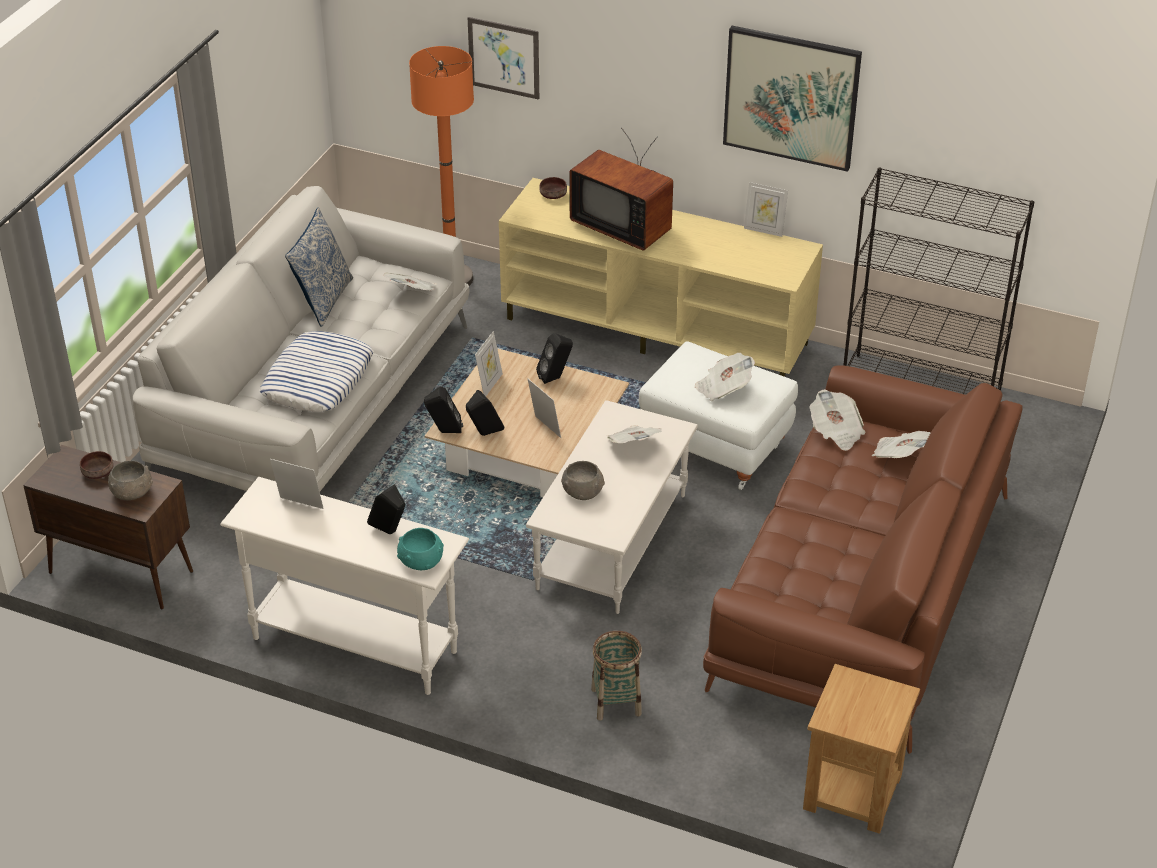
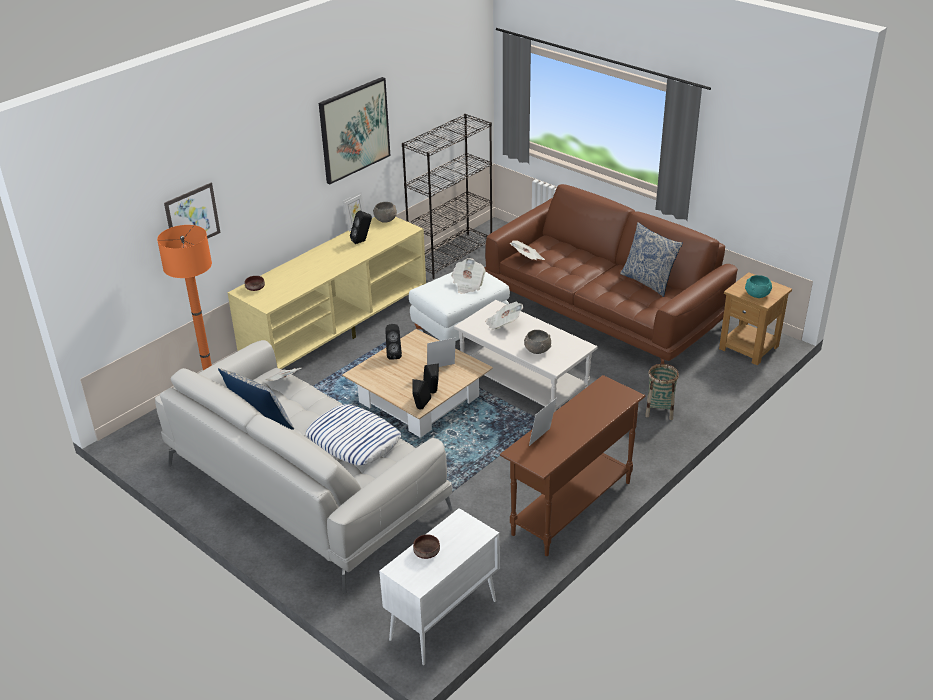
camera: 70 degrees left, 5 degrees down
(119, 572) = (442, 621): brown cabinet -> white cabinet
(132, 493) = (461, 535): grey bowl -> grey bowl (385, 219)
(354, 644) = (571, 508): white console table -> brown console table
(390, 532) = (586, 404): black speaker -> black speaker (362, 241)
(421, 561) = (619, 396): turquoise bowl -> turquoise bowl (756, 294)
(489, 384) = (383, 381): picture frame -> none
(623, 226) = (312, 269): television -> none
(849, 581) = (648, 282): none -> pillow
(899, 456) = (557, 245): newspaper -> none

